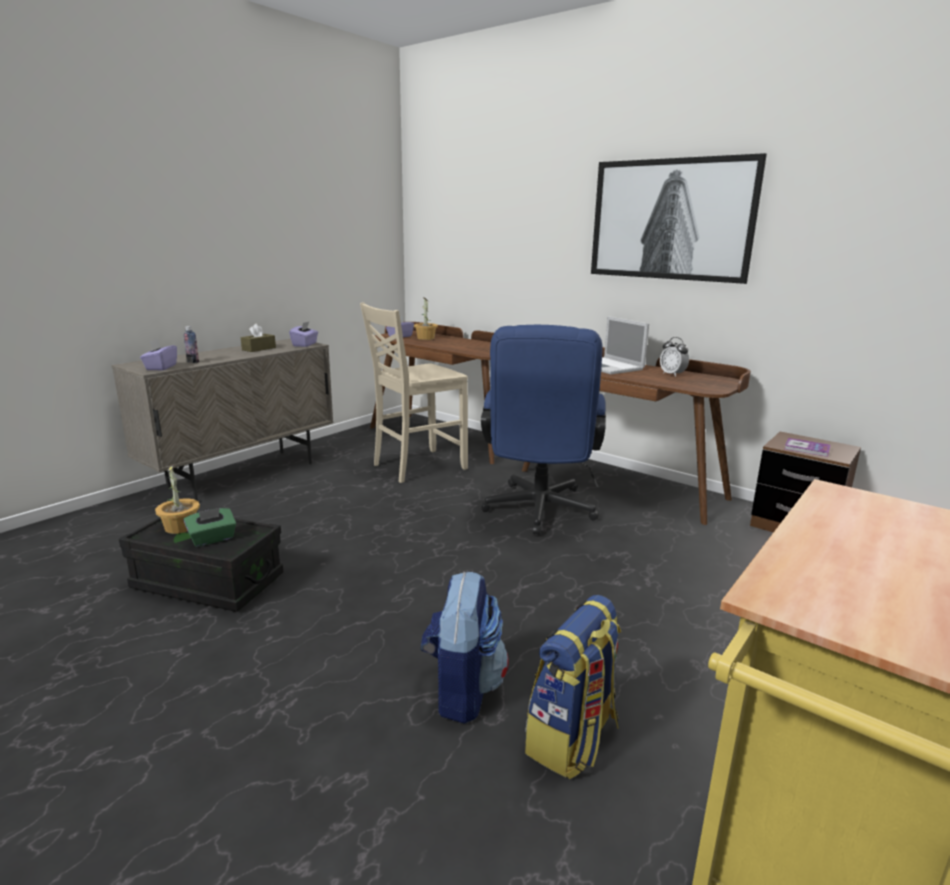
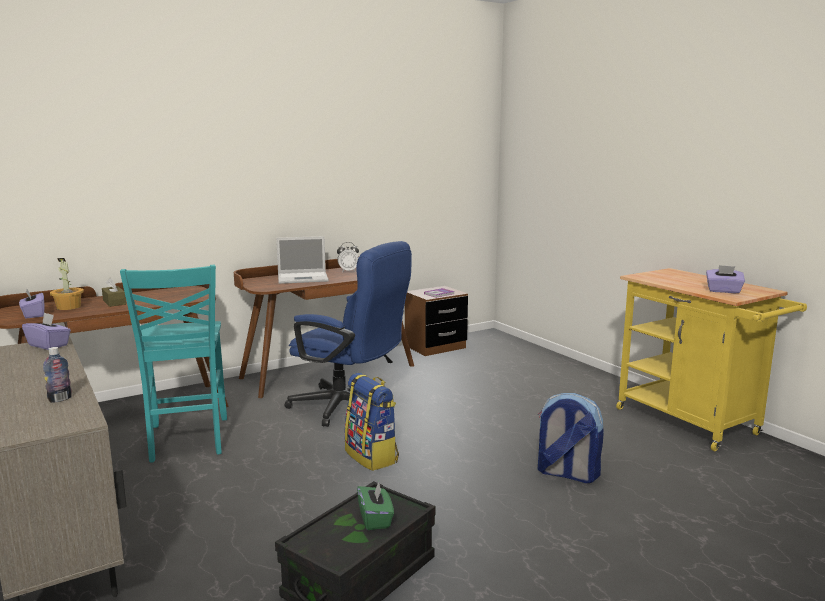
camera: 70 degrees left, 5 degrees down
(161, 367) = (70, 416): purple tissue box -> purple tissue box (723, 291)
(181, 526) = (330, 539): potted plant -> none
(259, 349) = (31, 366): brown tissue box -> brown tissue box (114, 302)
(417, 466) = (187, 440): beige chair -> turquoise chair
(572, 739) = (613, 451): backpack -> backpack (372, 456)
(670, 220) = (309, 154): picture -> none

